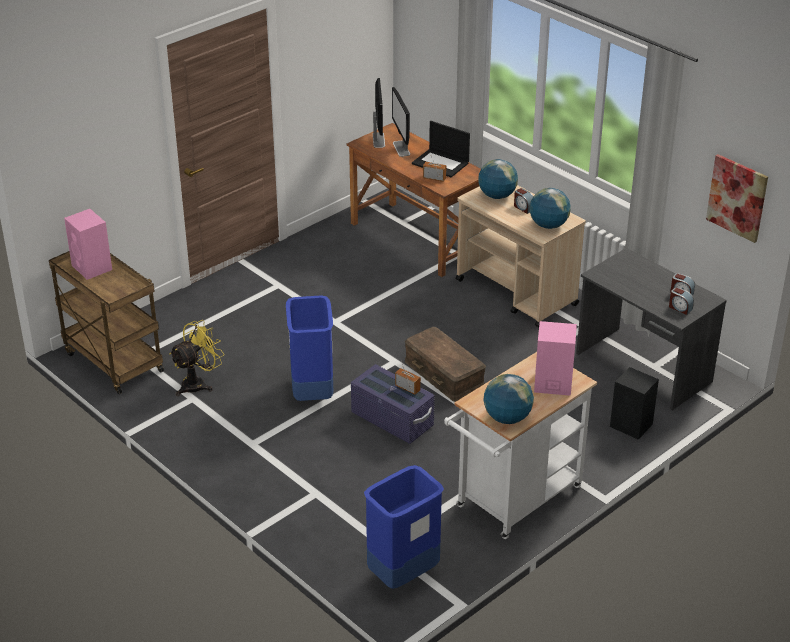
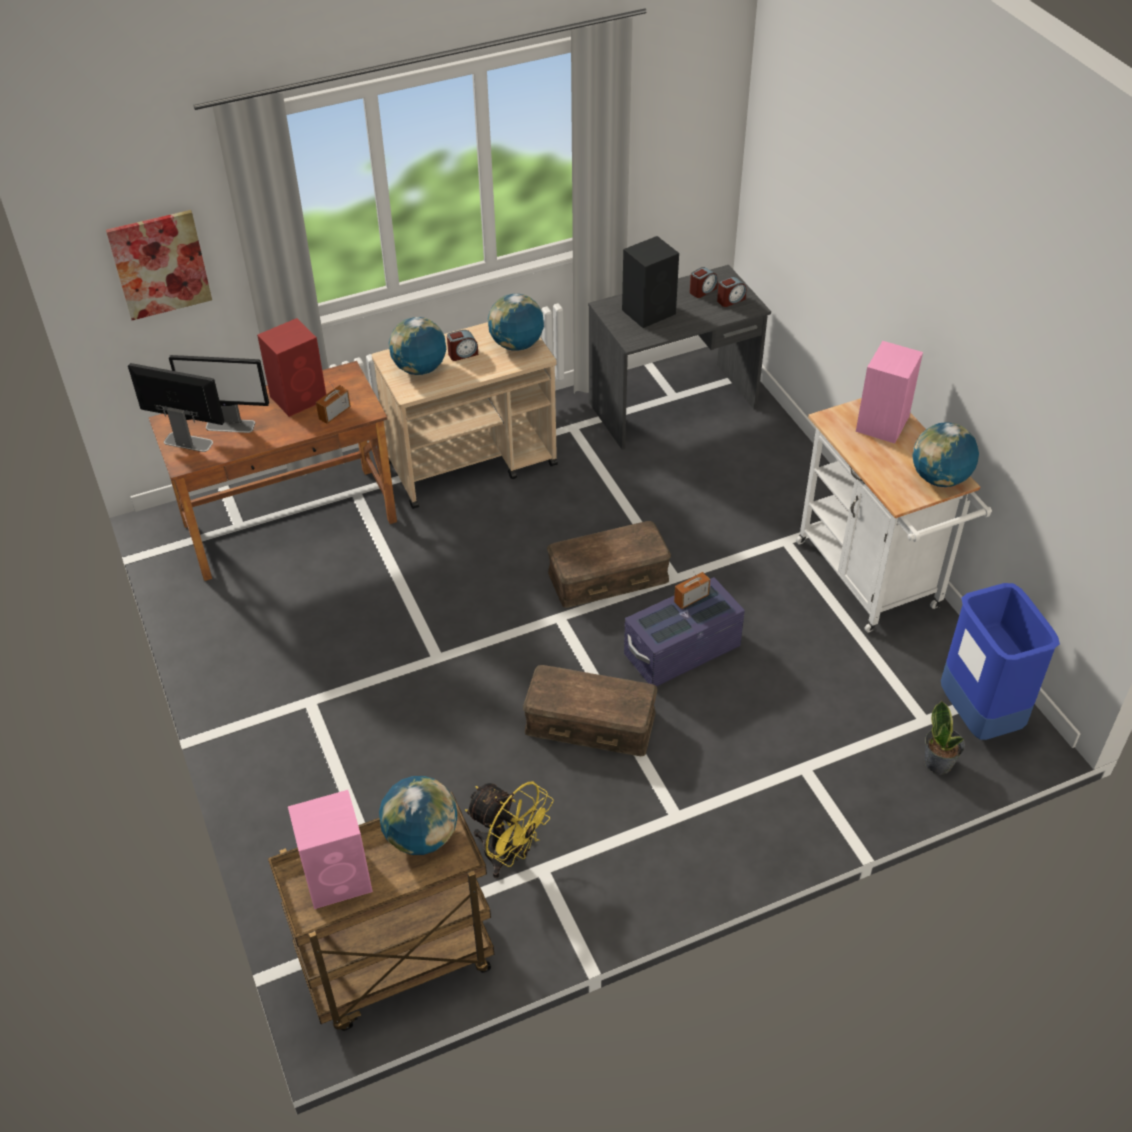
camera: 70 degrees left, 10 degrees up
(126, 286) = (421, 836): none -> globe
(198, 384) = (509, 855): yellow fan -> yellow fan turned 150 degrees clockwise
(313, 393) = (590, 721): blue trash can -> brown storage box
(348, 558) = (938, 763): none -> potted plant
(441, 163) = (299, 397): laptop -> red speaker
(632, 426) = (772, 446): black speaker -> black speaker (649, 311)
(737, 197) = (696, 150): picture -> picture (160, 264)

